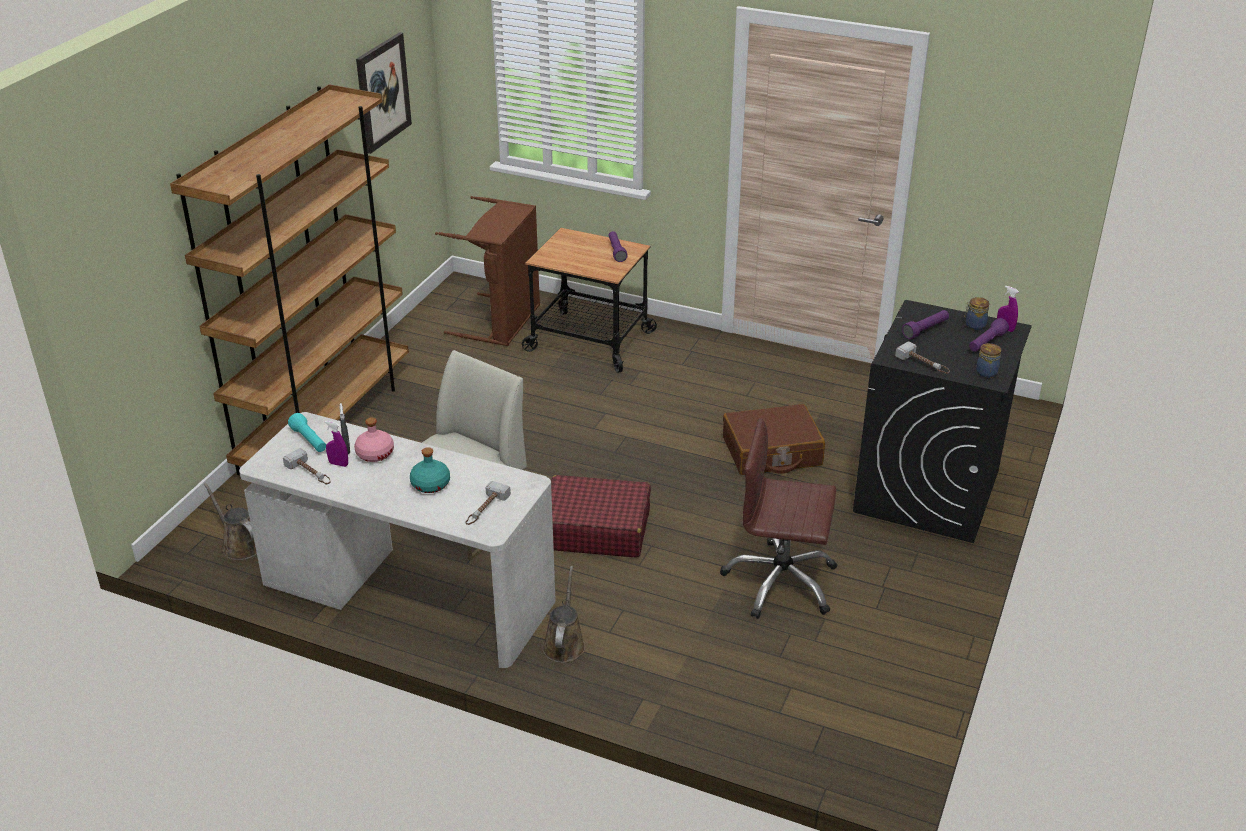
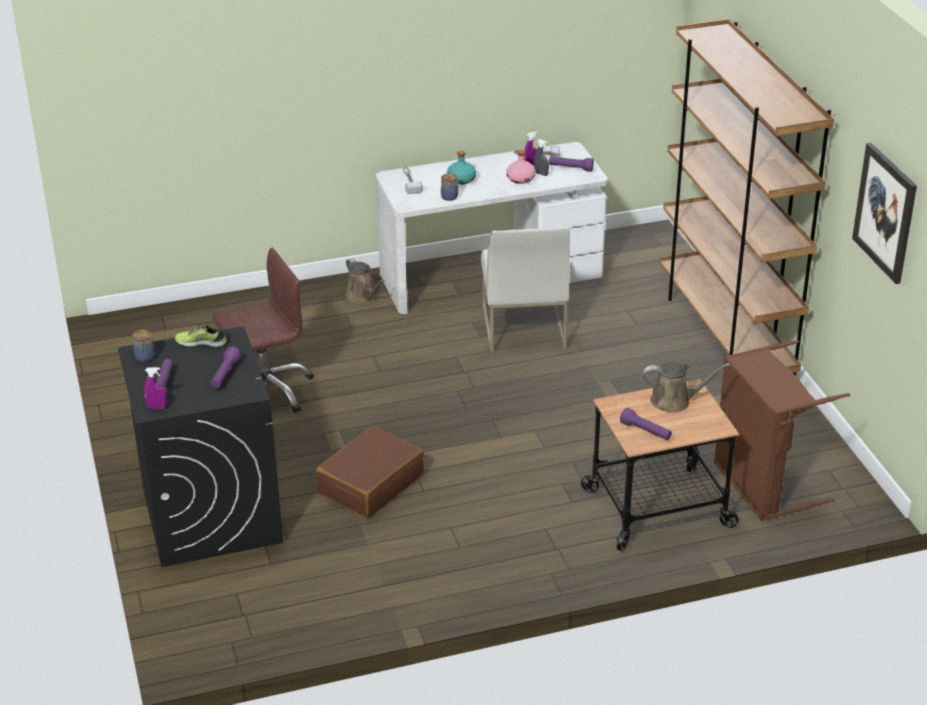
camera: 140 degrees right, 0 degrees up
(239, 545) = (630, 250): brown watering can -> brown watering can (674, 401)
(309, 440) = (570, 168): turquoise flashlight -> purple flashlight
(595, 529) = (430, 361): red suitcase -> none
(923, 364) = (201, 342): hammer -> shoe
(974, 325) = (186, 398): jar -> jar (450, 197)

